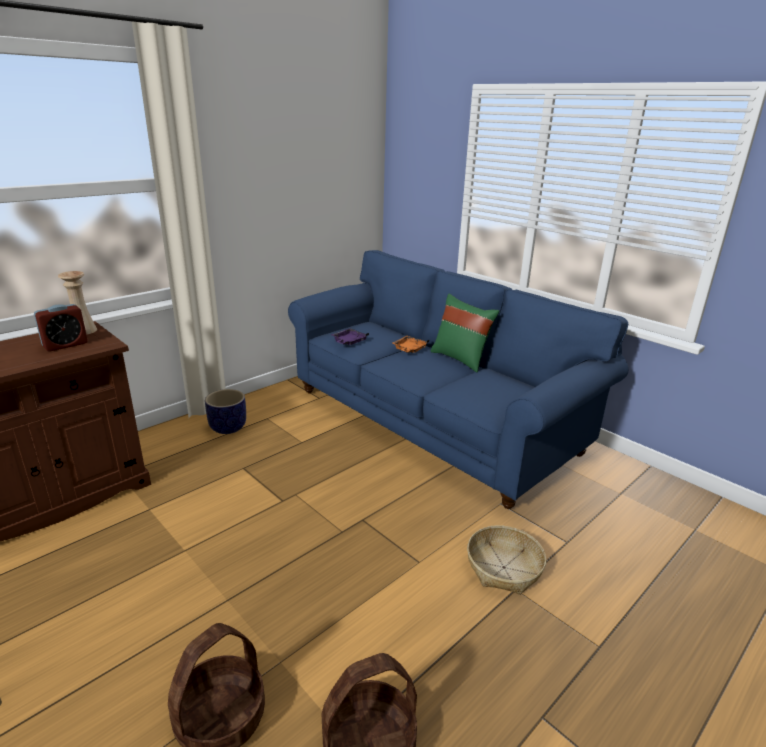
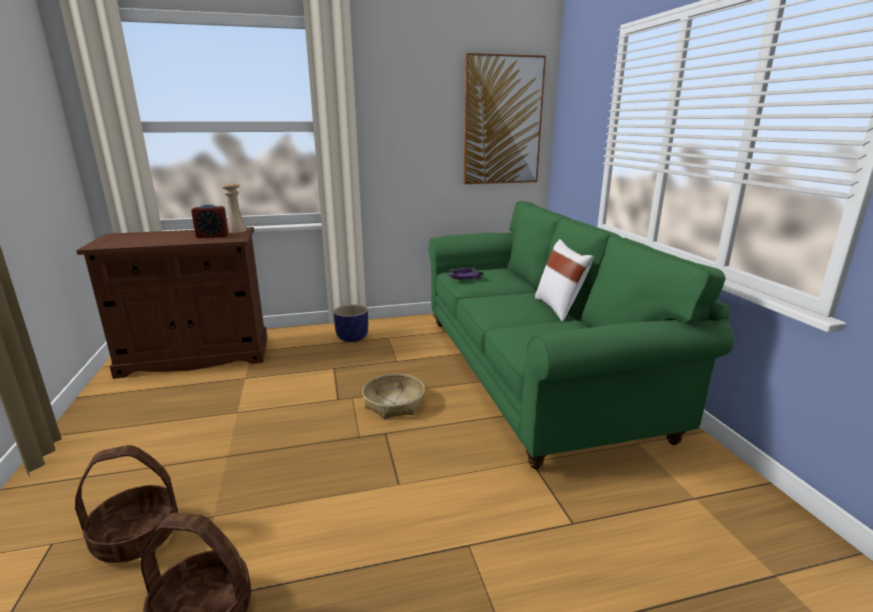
camera: 30 degrees right, 5 degrees down
(341, 167) = (502, 121): none -> picture
(409, 349) = (515, 293): orange tray -> none
(432, 421) = (531, 372): blue sofa -> green sofa
(460, 359) = (559, 308): green pillow -> white pillow
(504, 568) = (476, 520): basket -> basket (394, 404)

